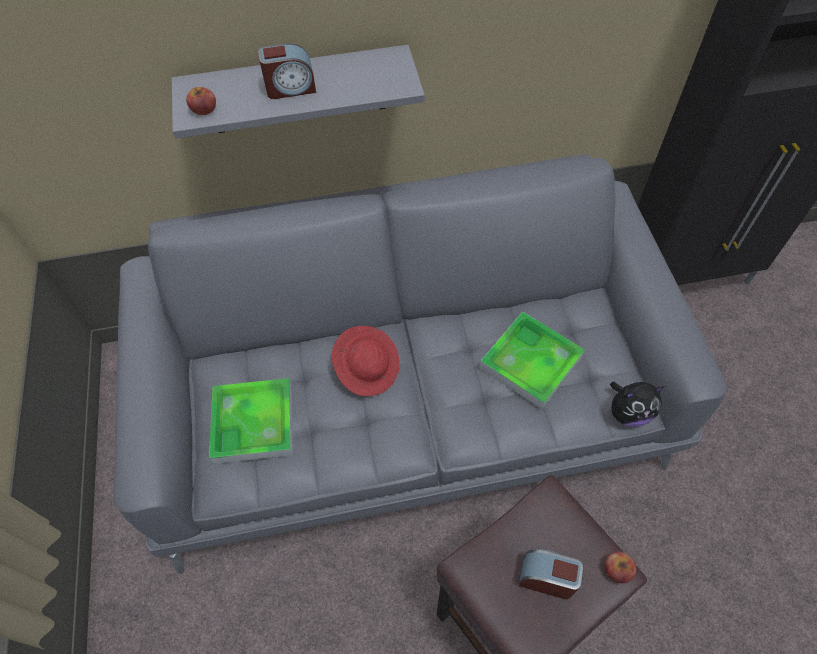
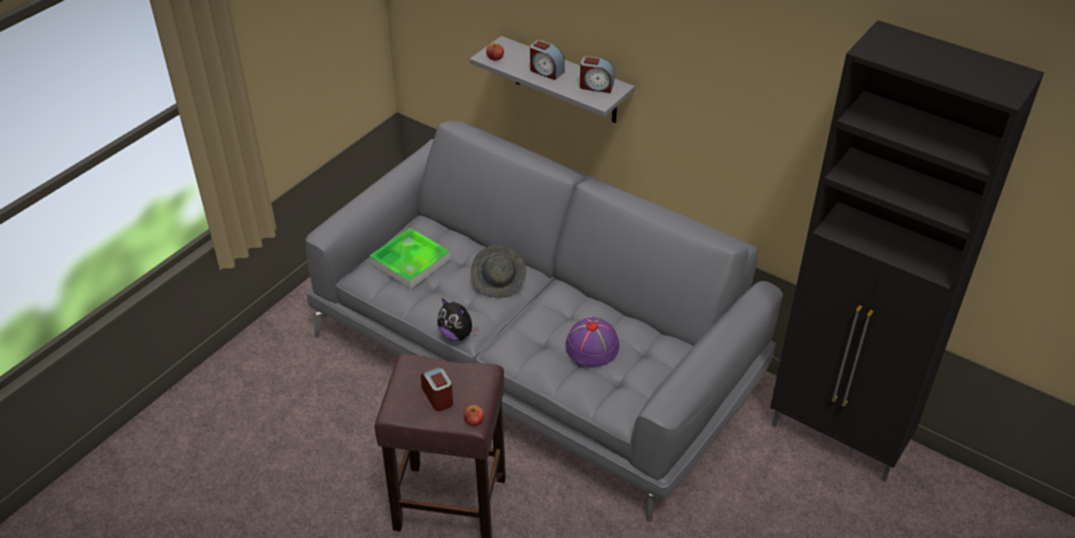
camera: 45 degrees right, 15 degrees down
(367, 368) = (499, 281): red hat -> grey hat
(371, 70) = (596, 86): none -> alarm clock
(530, 362) = (592, 346): tray -> purple hat
(628, 412) = (615, 414): plush toy -> plush toy (457, 335)

